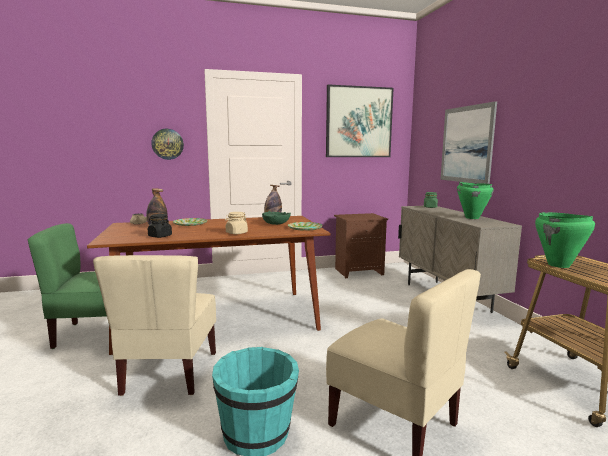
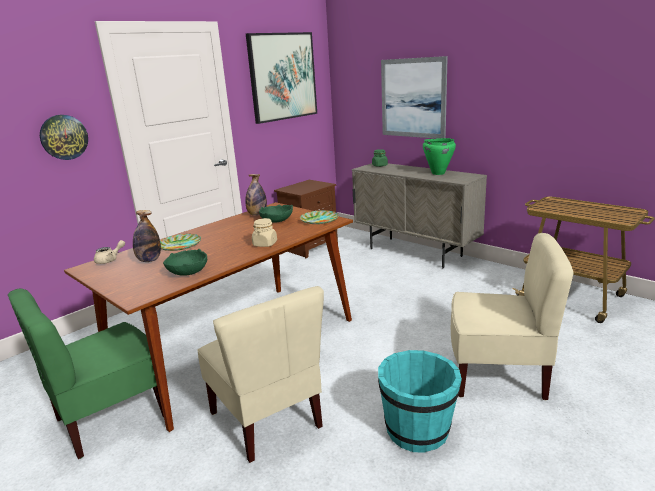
camera: 30 degrees left, 10 degrees up
(160, 236) = (188, 272): black jar -> green bowl
(559, 265) = (554, 209): green cooking pot -> none

